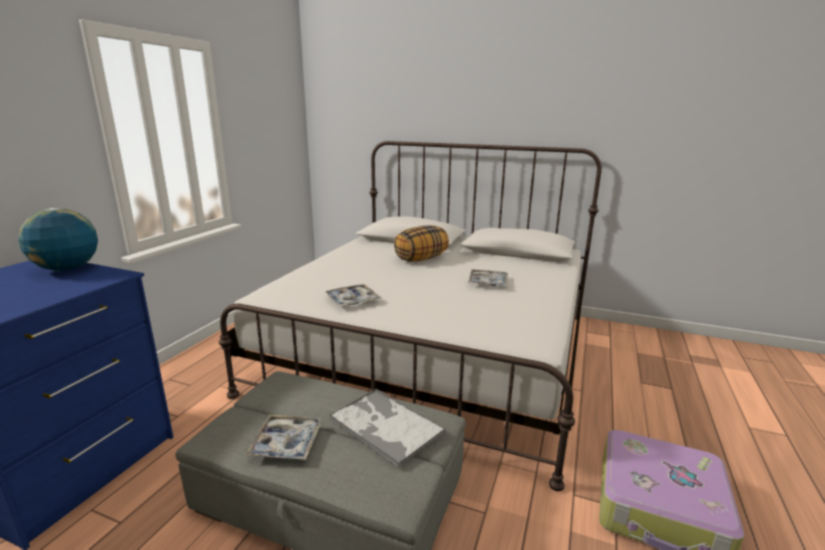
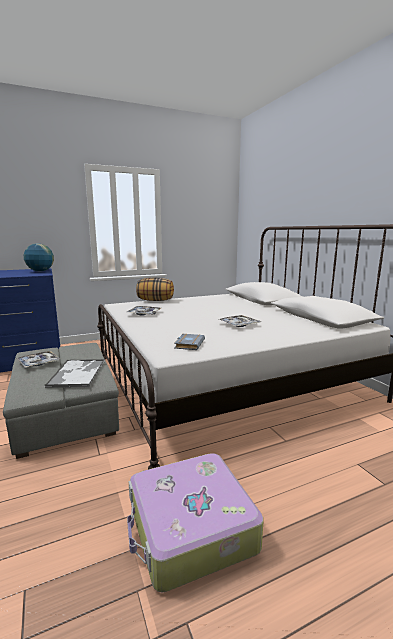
camera: 45 degrees right, 5 degrees down
(421, 259) = (235, 307): pillow -> pillow (155, 300)
(516, 324) = (188, 344): none -> grey book

